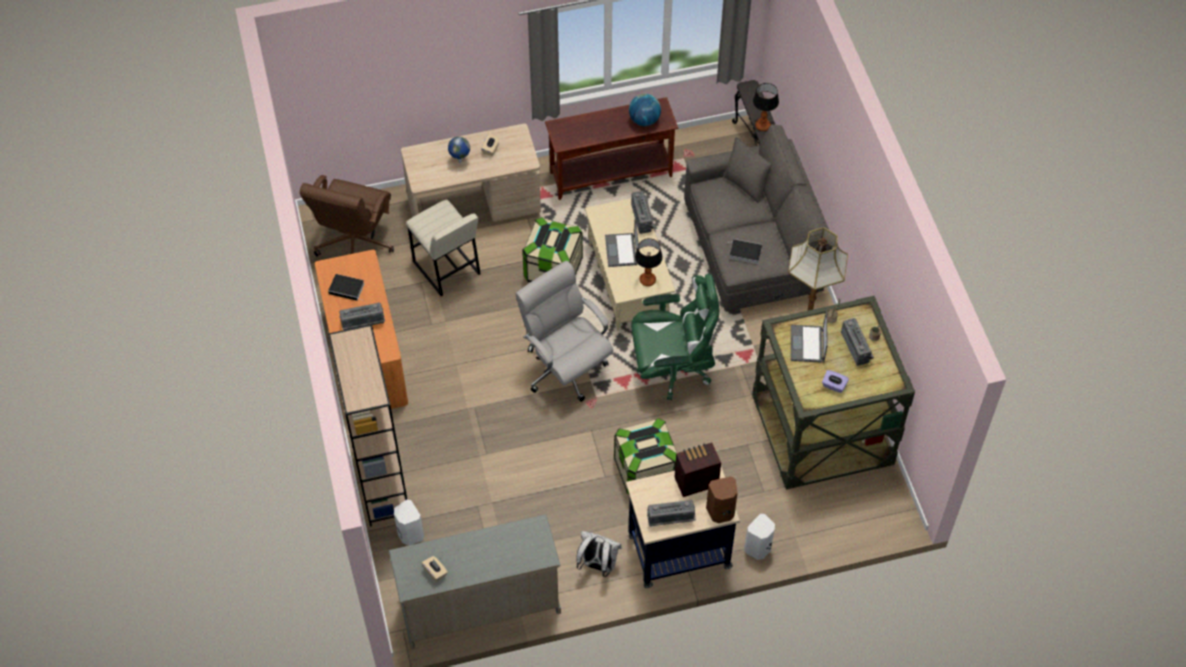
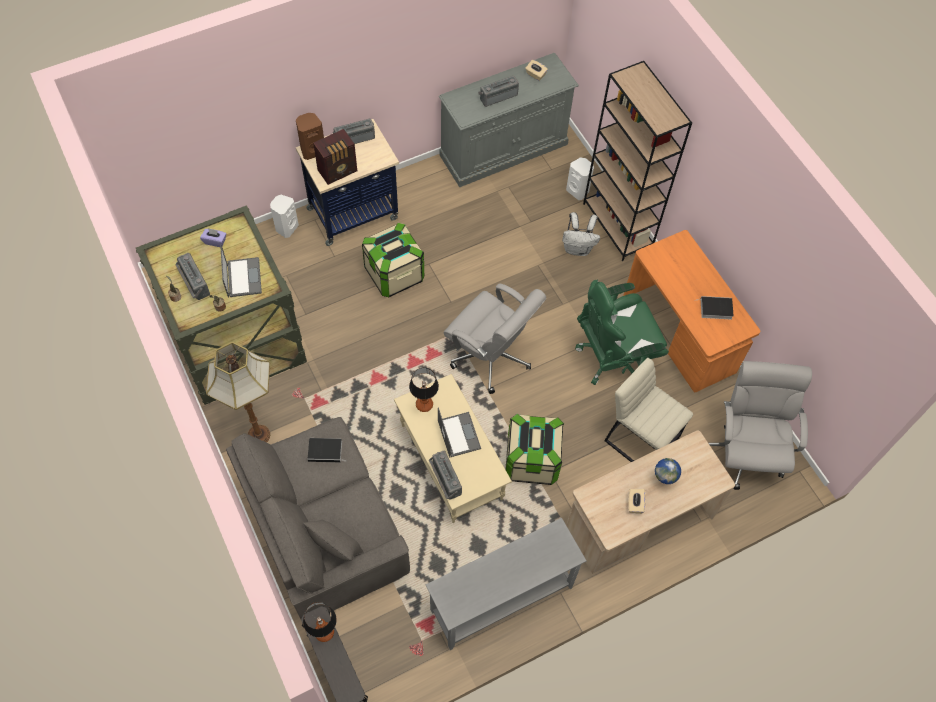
camera: 165 degrees right, 5 degrees up
(355, 242) = (744, 452): brown office chair -> grey office chair
(363, 324) = (684, 276): radio -> radio (498, 96)
(597, 565) = (418, 193): white backpack -> white backpack (578, 248)
(611, 173) = (501, 599): brown console table -> grey console table
(644, 120) = (468, 586): globe -> none
(670, 369) = (389, 373): green office chair -> green office chair (615, 356)

